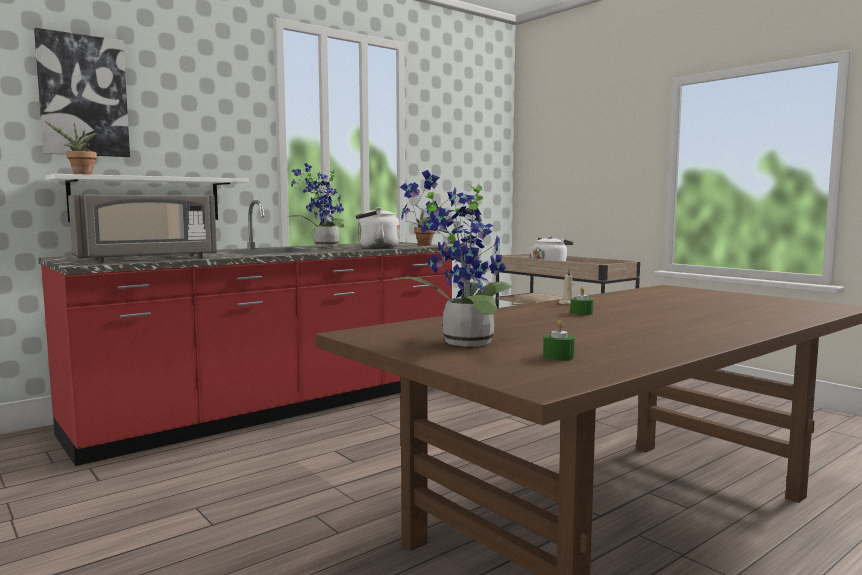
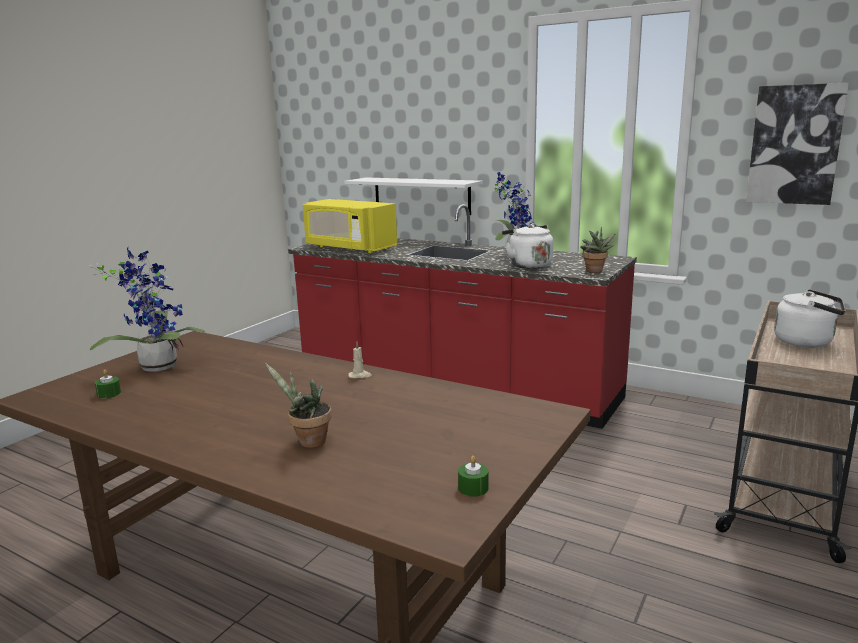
camera: 70 degrees right, 10 degrees up
(80, 174) = (363, 180): potted plant -> potted plant (308, 442)
(83, 96) = (385, 119): picture -> picture (794, 145)
(147, 259) = (349, 248): grey microwave -> yellow microwave
(581, 313) = (300, 385): green candle -> green candle (473, 488)

